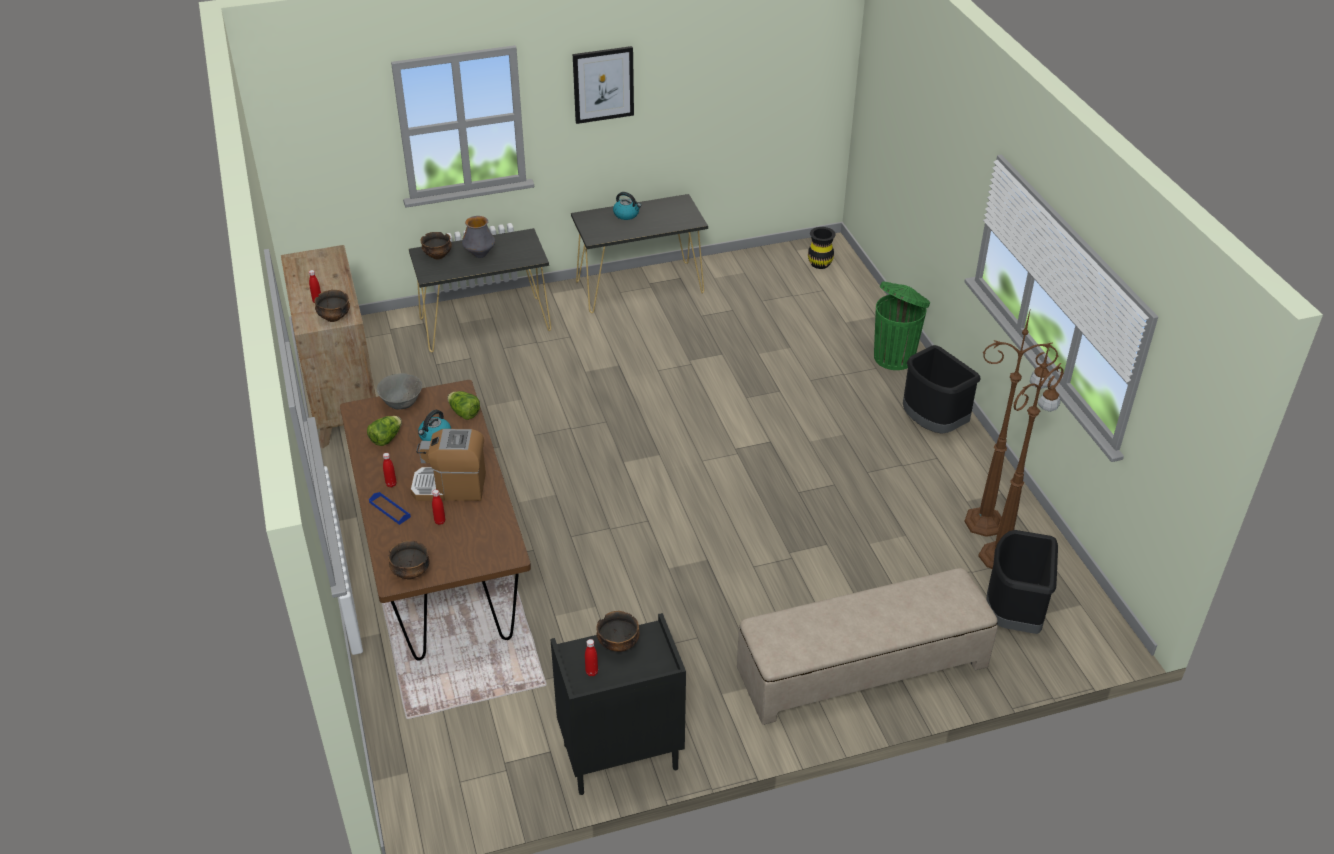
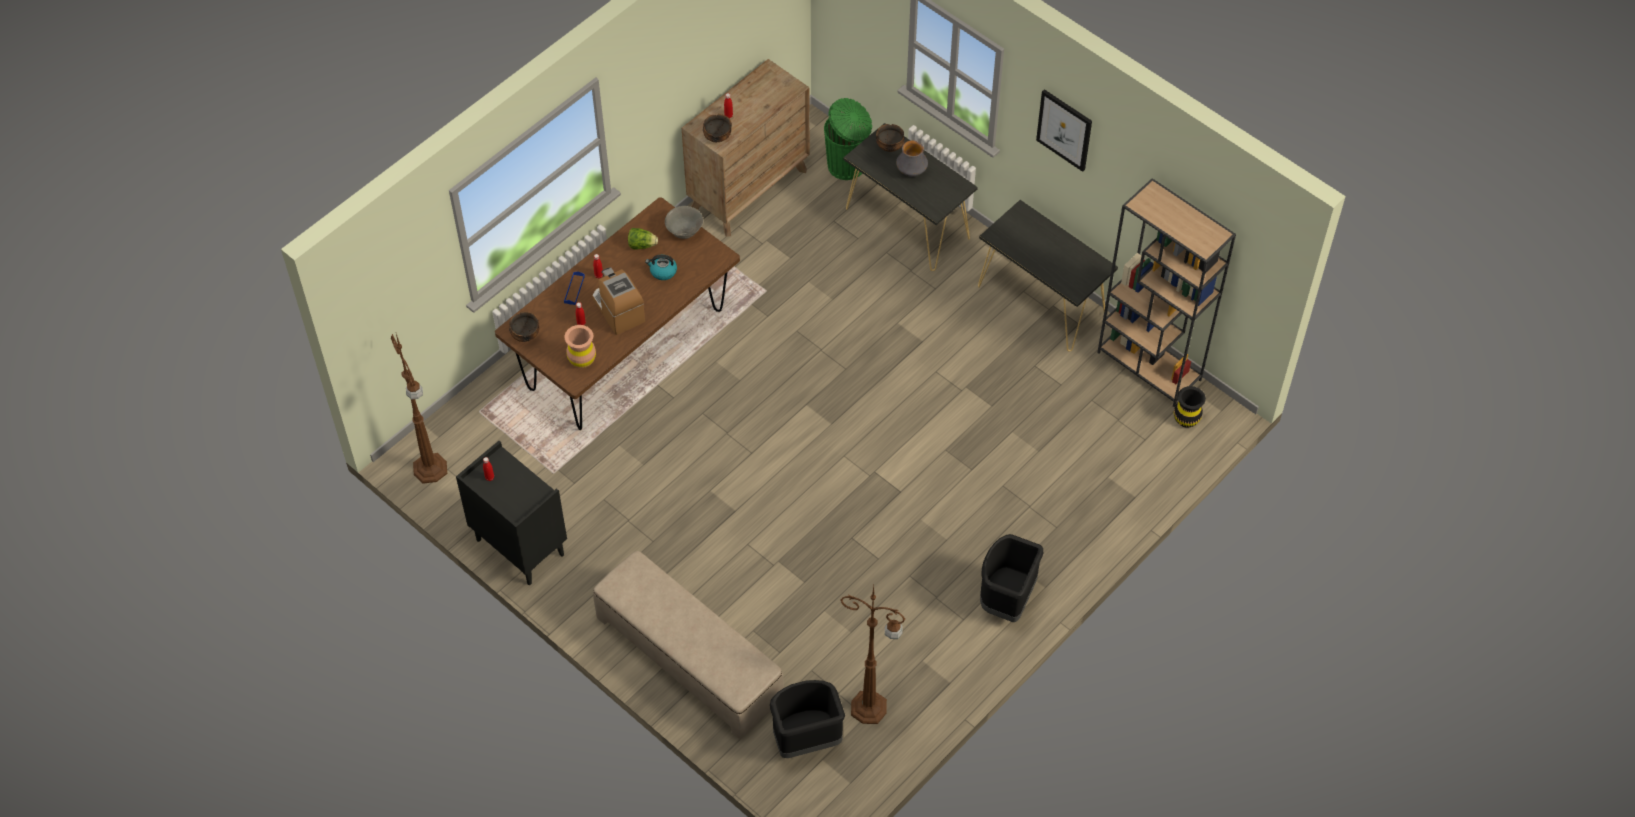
camera: 60 degrees right, 15 degrees up
(464, 413) = (699, 274): lettuce -> none
(488, 539) = (582, 359): none -> brown vase
(618, 644) = (522, 480): bowl -> none
(626, 214) = (1048, 239): kettle -> none
(754, 260) = (1150, 366): none -> bookcase
(895, 357) = (1084, 535): green trash can -> green trash can (847, 166)
(986, 522) = (904, 684): brown floor lamp -> brown floor lamp (430, 470)

